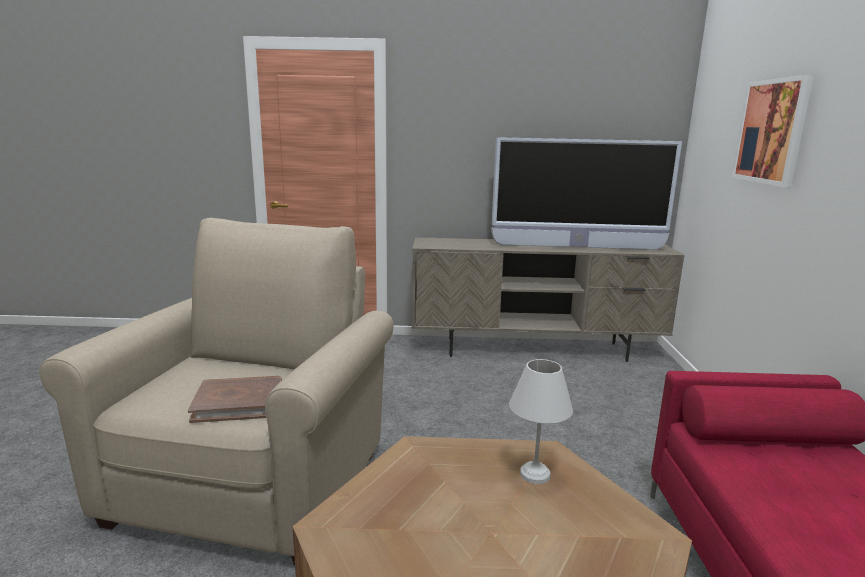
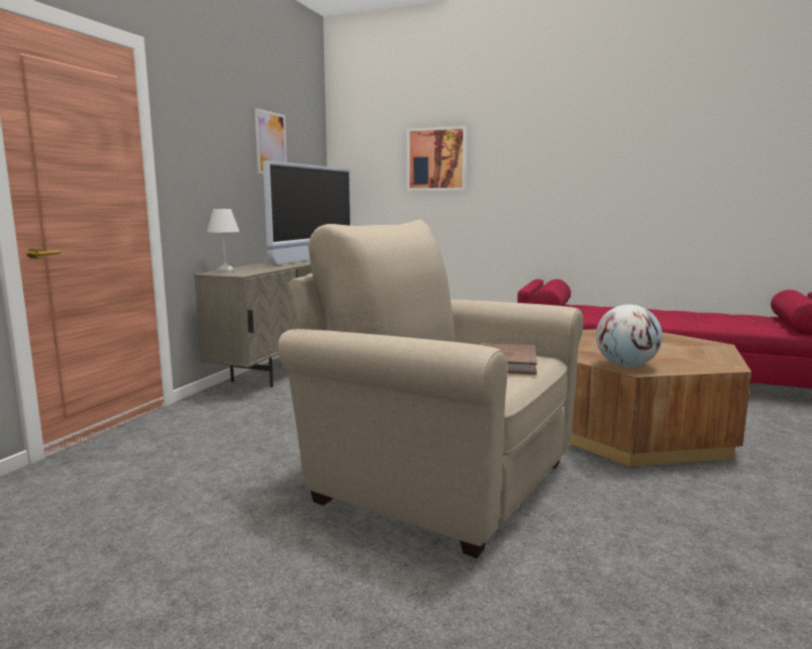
camera: 70 degrees left, 5 degrees down
(354, 515) = (625, 366): none -> globe
(534, 475) = (586, 337): white table lamp -> white table lamp (225, 271)
(560, 114) = (271, 143): none -> picture

